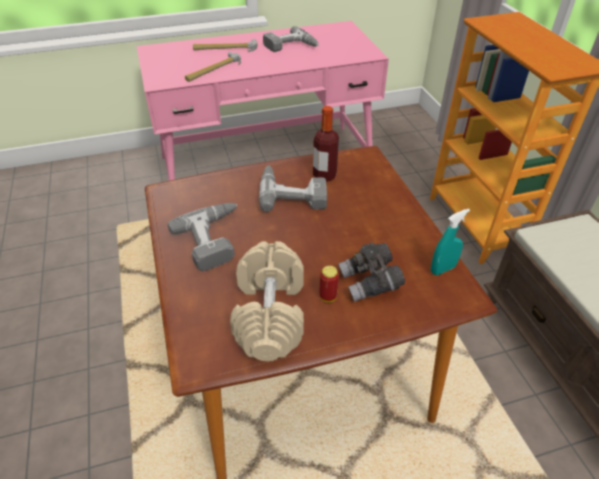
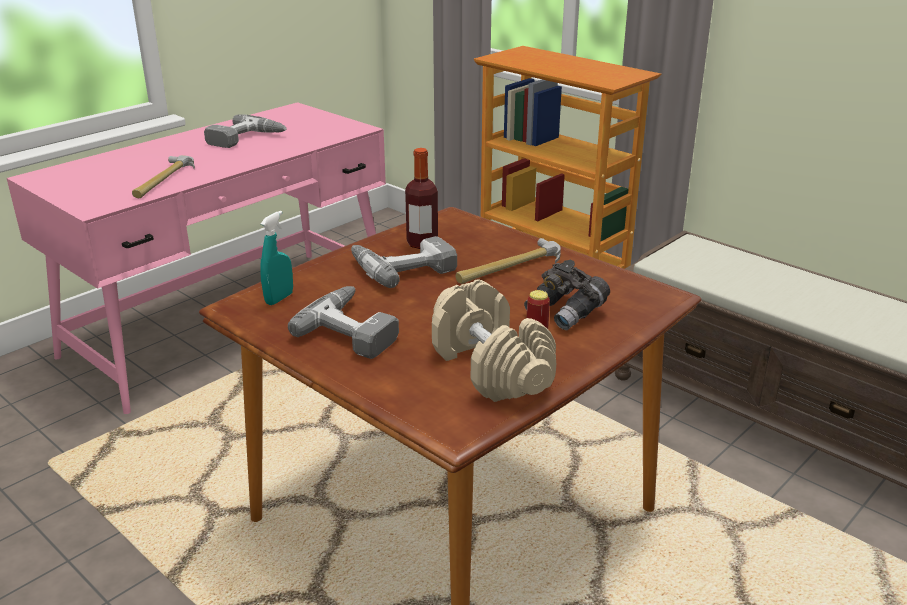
camera: 30 degrees left, 15 degrees down
(225, 48) = (154, 156): hammer -> hammer (509, 267)
(443, 269) = (624, 282): turquoise spray bottle -> turquoise spray bottle (279, 298)

